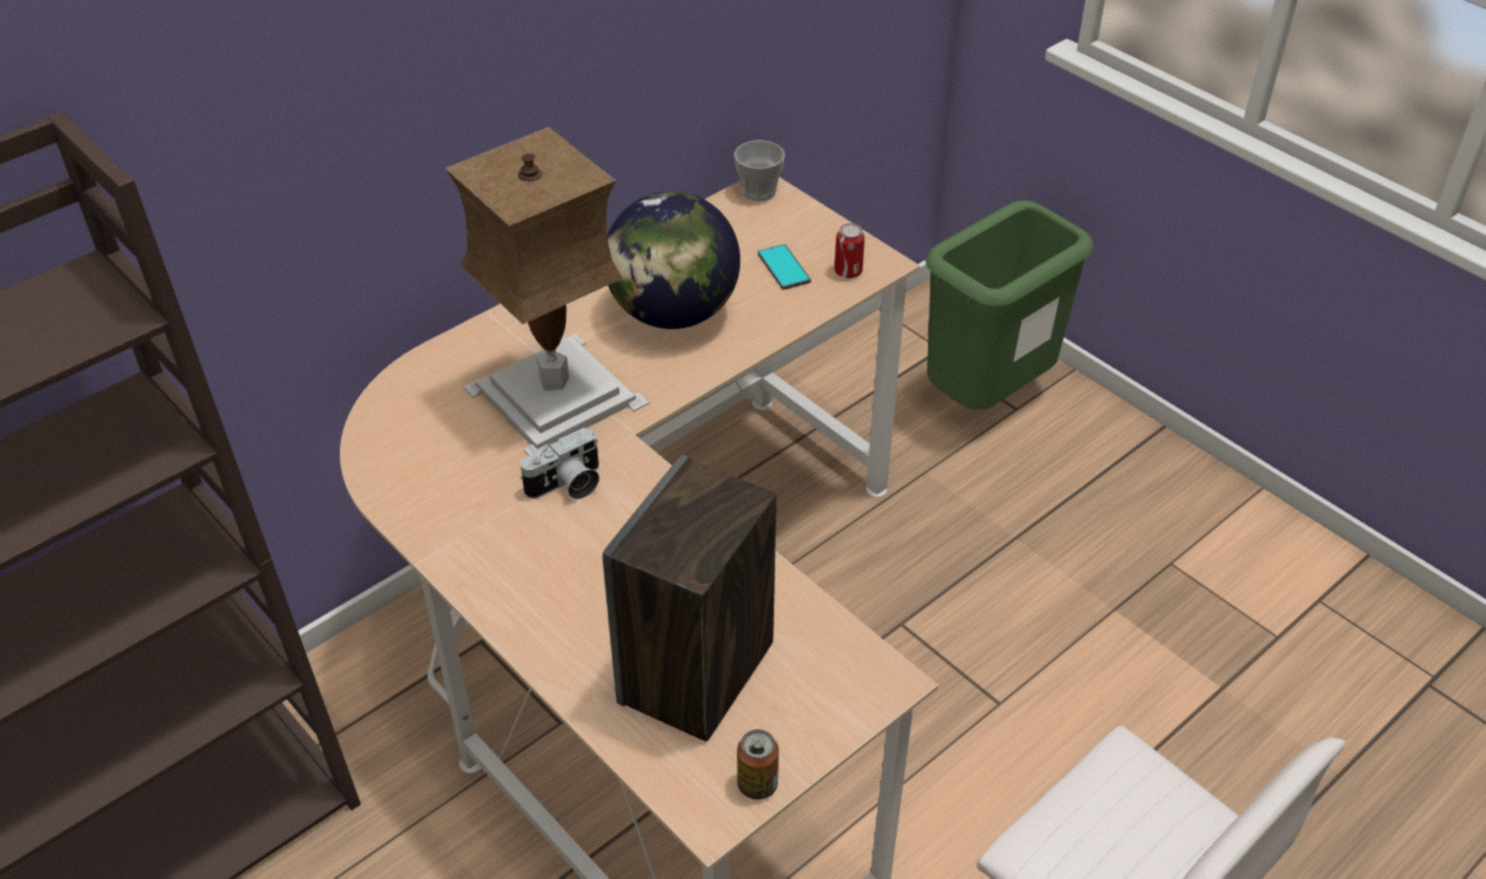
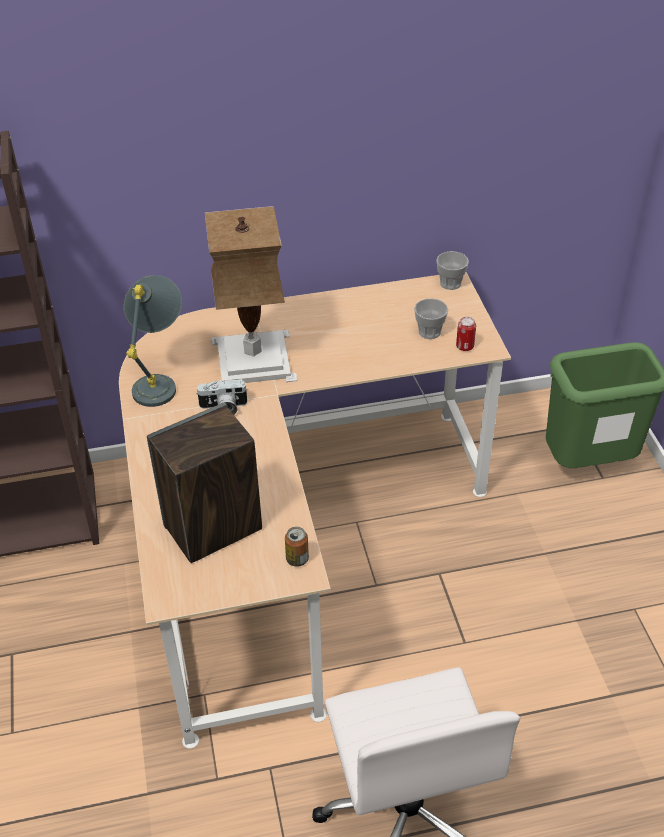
camera: 30 degrees right, 0 degrees up
(431, 482) = (160, 381): none -> grey table lamp
(673, 313) = (348, 336): globe -> none
(757, 784) = (199, 595): can -> can (297, 559)
(784, 268) = (429, 332): phone -> cup

